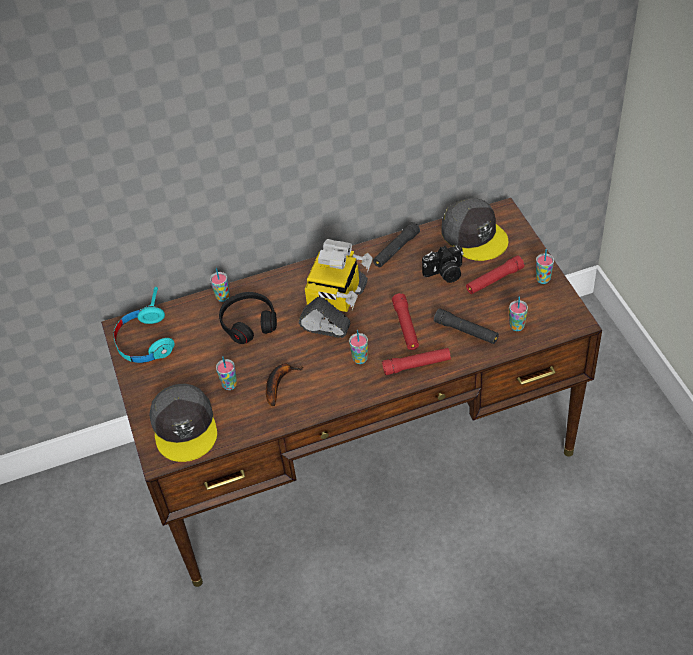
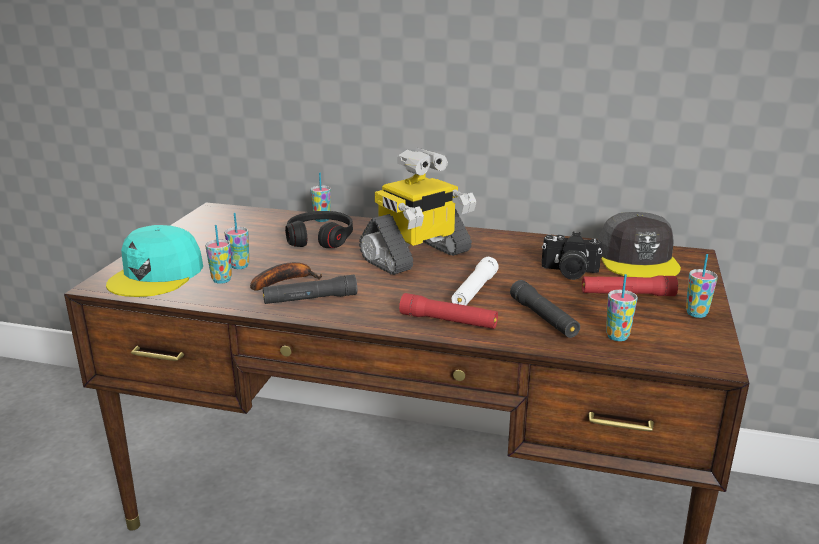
camera: 30 degrees right, 25 degrees down
(144, 342) = (217, 221): turquoise headphones -> none
(185, 427) = (157, 275): grey cap -> turquoise cap
(360, 359) = (391, 295): cup -> cup (221, 280)
(396, 250) = (532, 243): black flashlight -> black flashlight (310, 299)
(406, 326) = (474, 291): red flashlight -> white flashlight

